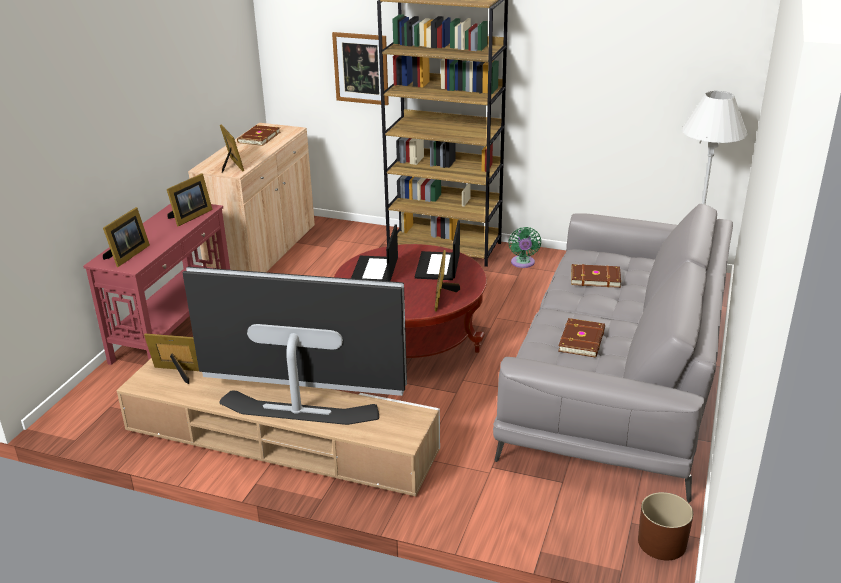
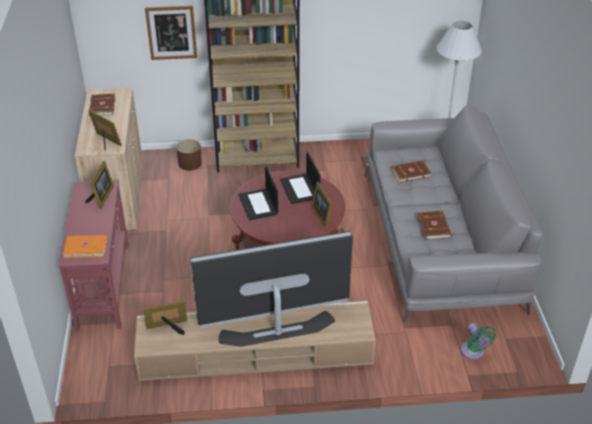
camera: 25 degrees left, 10 degrees up
(127, 255) = (85, 247): picture frame -> orange book
(523, 263) = (322, 159): green fan -> green fan (473, 352)
(662, 543) = (529, 346): brown planter -> brown planter (190, 164)

